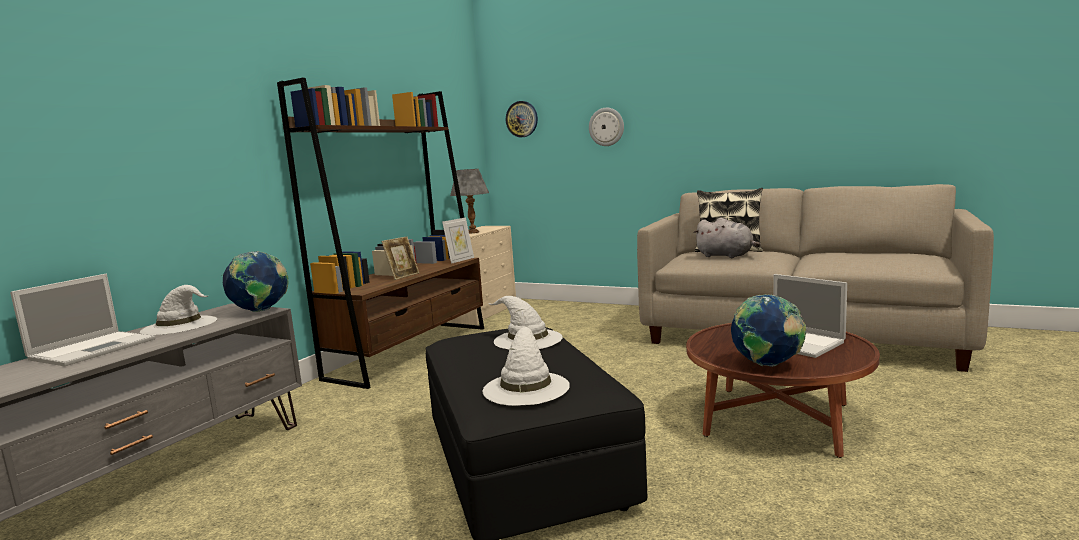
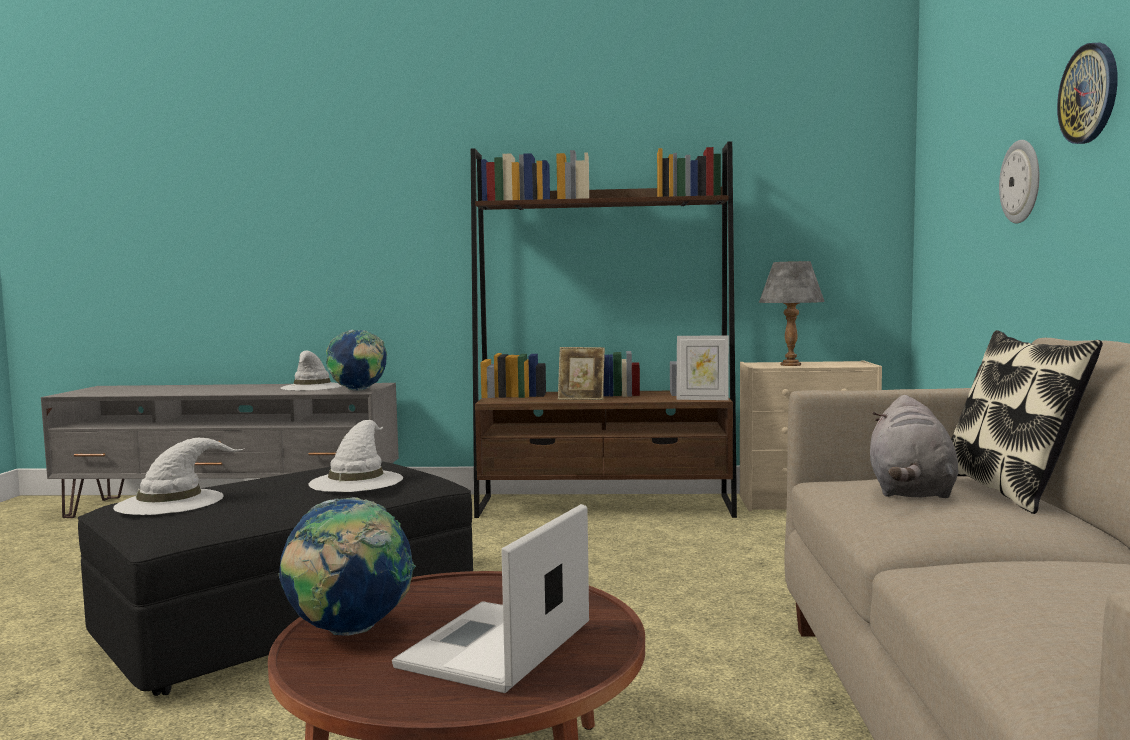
camera: 65 degrees right, 5 degrees down
(95, 348) = (246, 387): laptop -> none
(522, 119) = (943, 173): wall clock -> wall clock (1089, 93)

